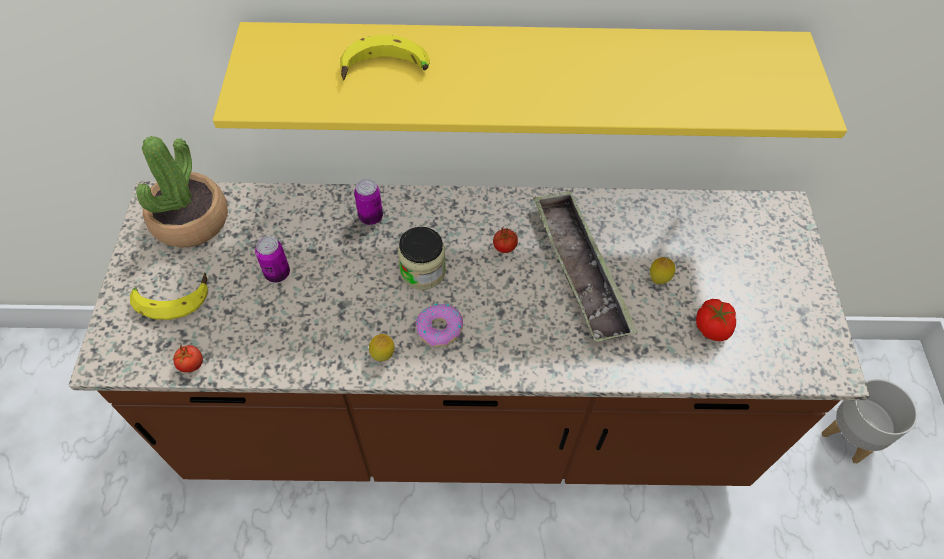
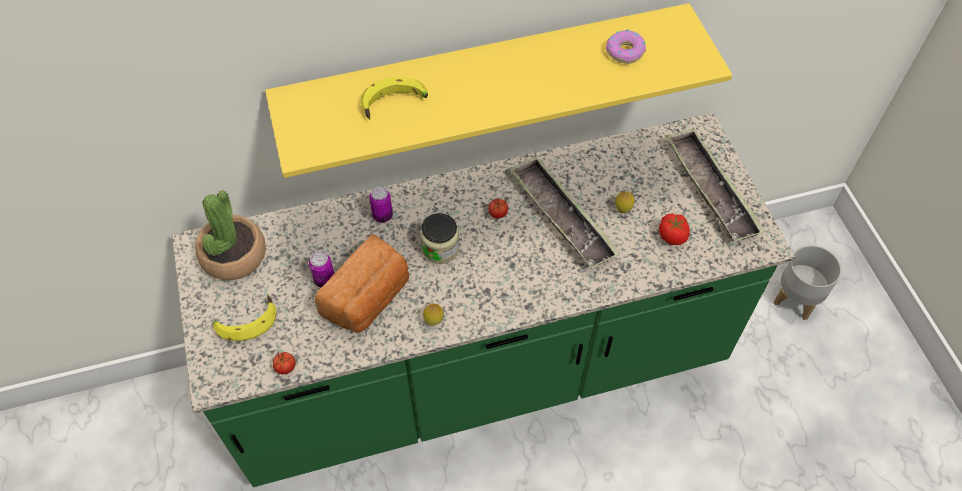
camera: 15 degrees left, 0 degrees up
(318, 308) = (369, 298): none -> bread
(439, 329) = (470, 289): donut -> donut (625, 51)
(468, 419) = (481, 370): brown counter -> green counter
(778, 282) = (710, 189): none -> tray

